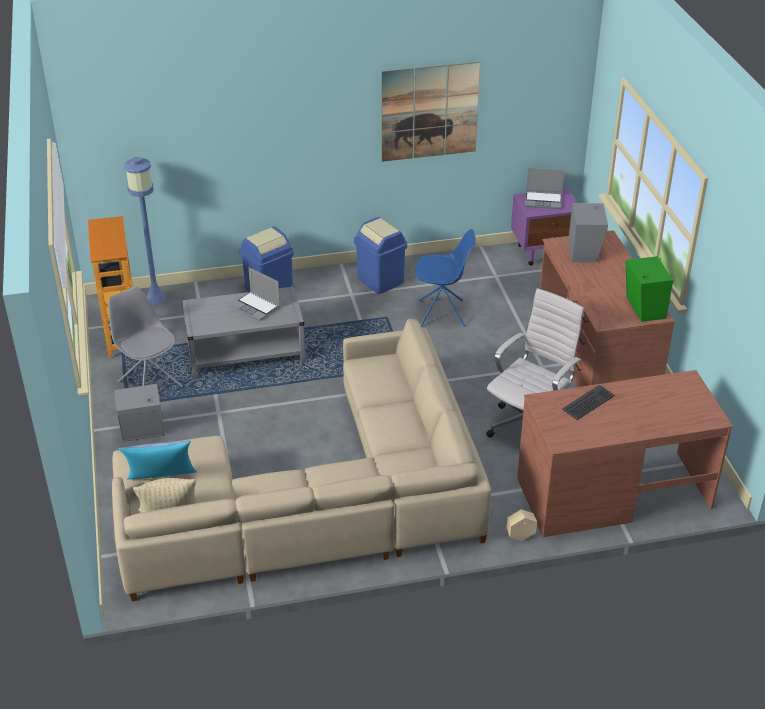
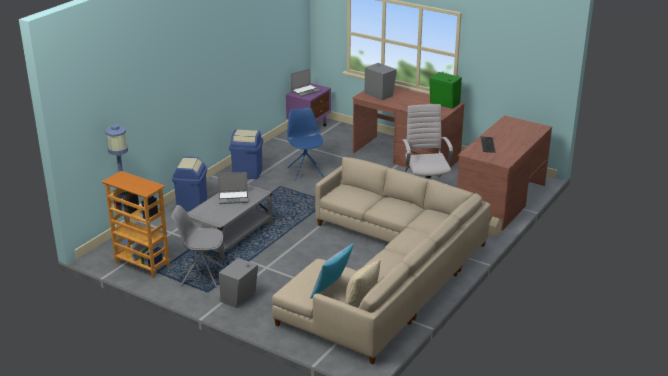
camera: 45 degrees left, 10 degrees down
(429, 112) = (245, 48): picture -> none
(442, 313) = (305, 172): blue chair -> blue chair turned 60 degrees counterclockwise

